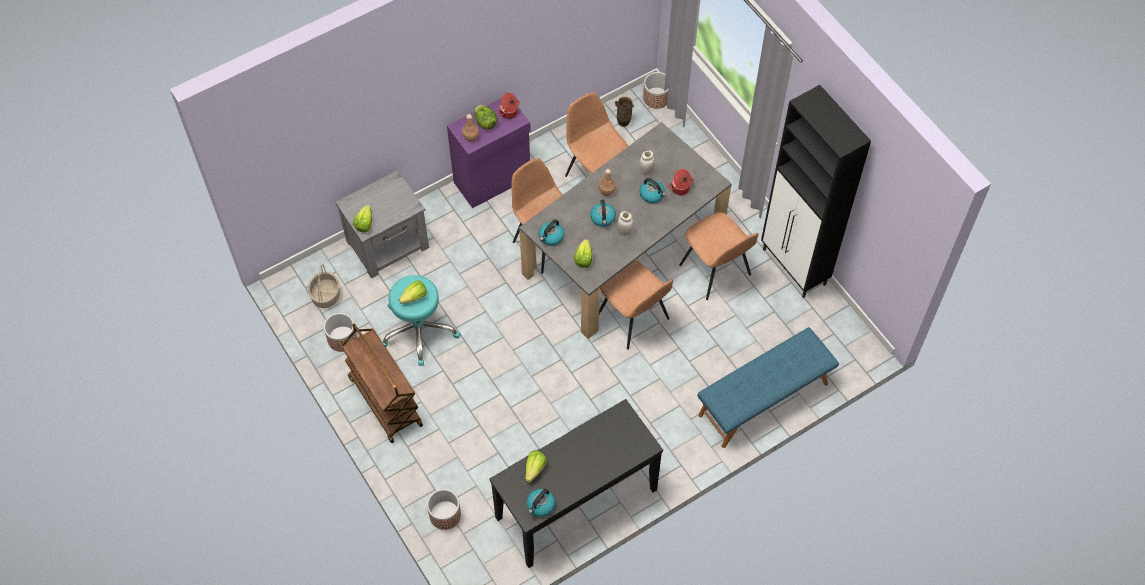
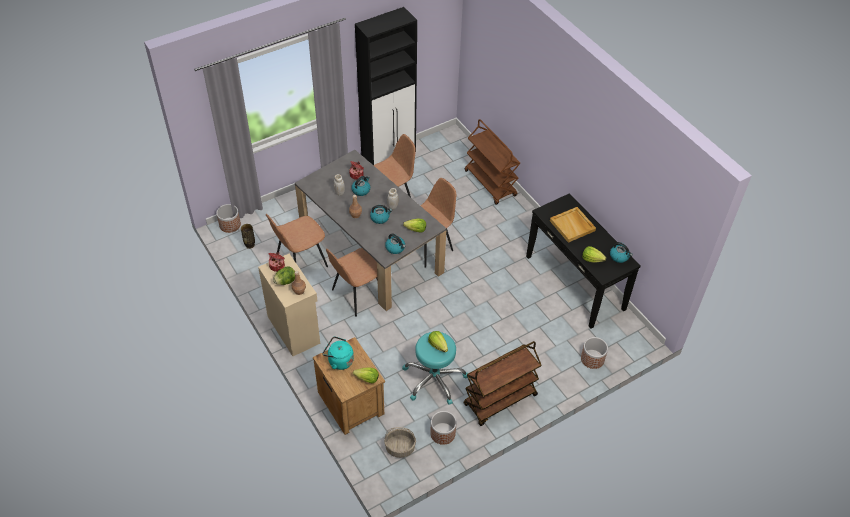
camera: 90 degrees left, 10 degrees down
(389, 244) = (351, 402): grey nightstand -> brown nightstand
(391, 195) = (339, 361): none -> turquoise kettle
(493, 180) = (294, 329): purple cabinet -> beige cabinet
(597, 449) = (572, 226): none -> beige tray
(764, 400) = (490, 183): blue bench -> brown cart

